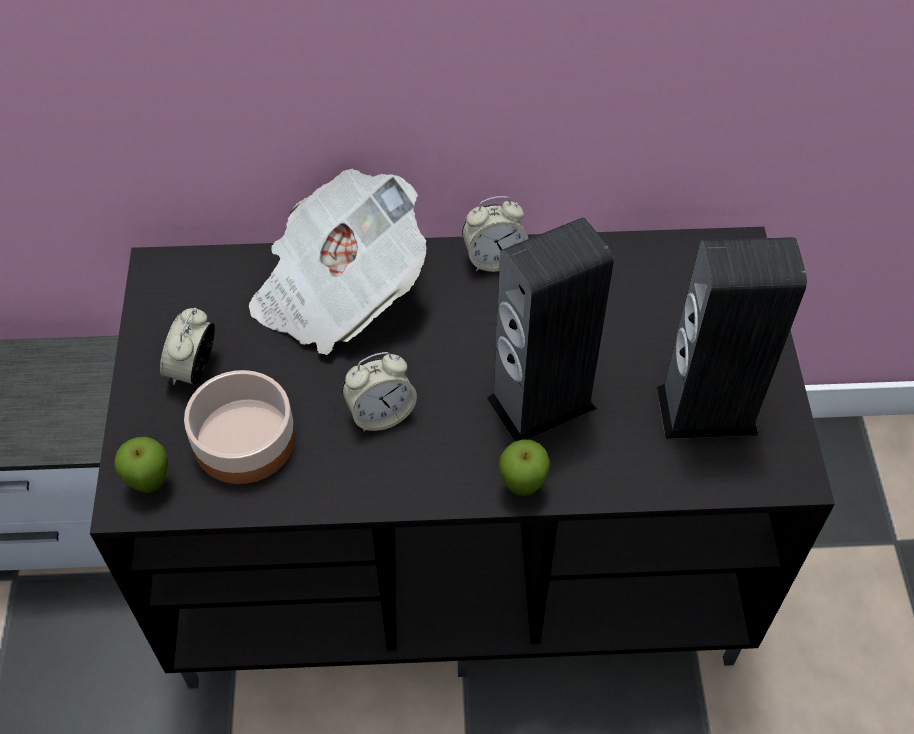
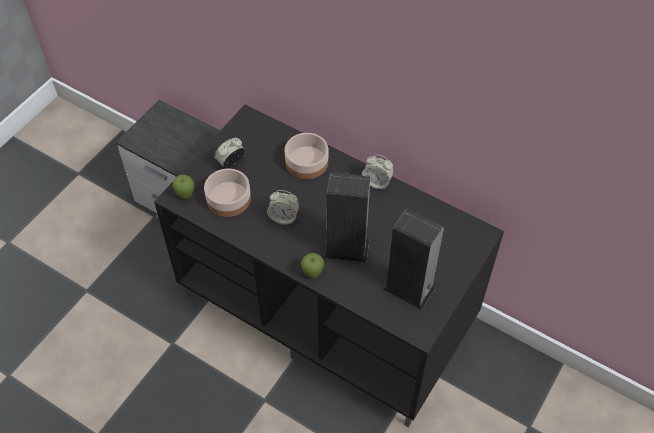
camera: 35 degrees right, 0 degrees up
(338, 291) = (306, 162): newspaper -> bowl

